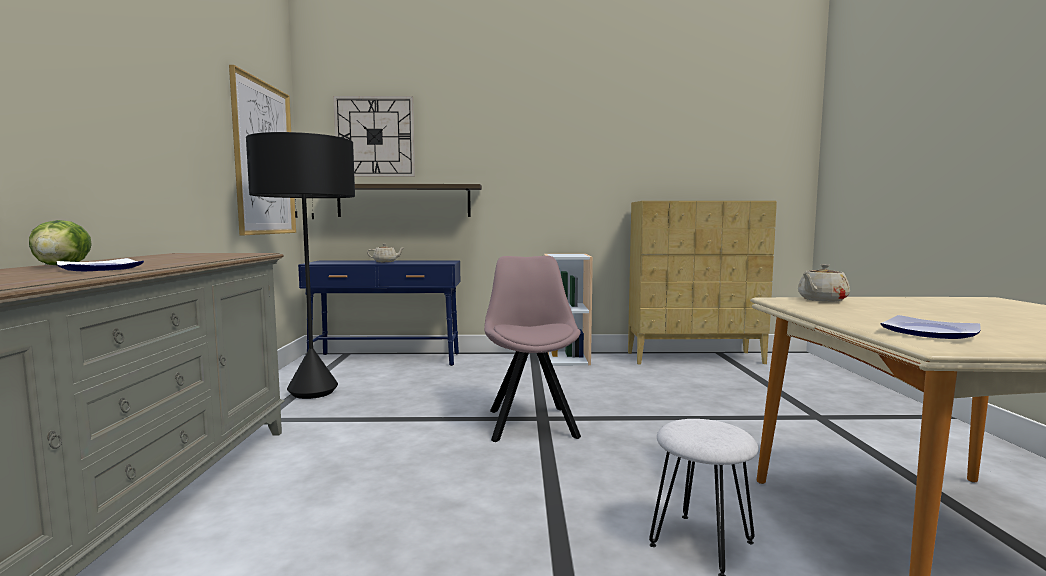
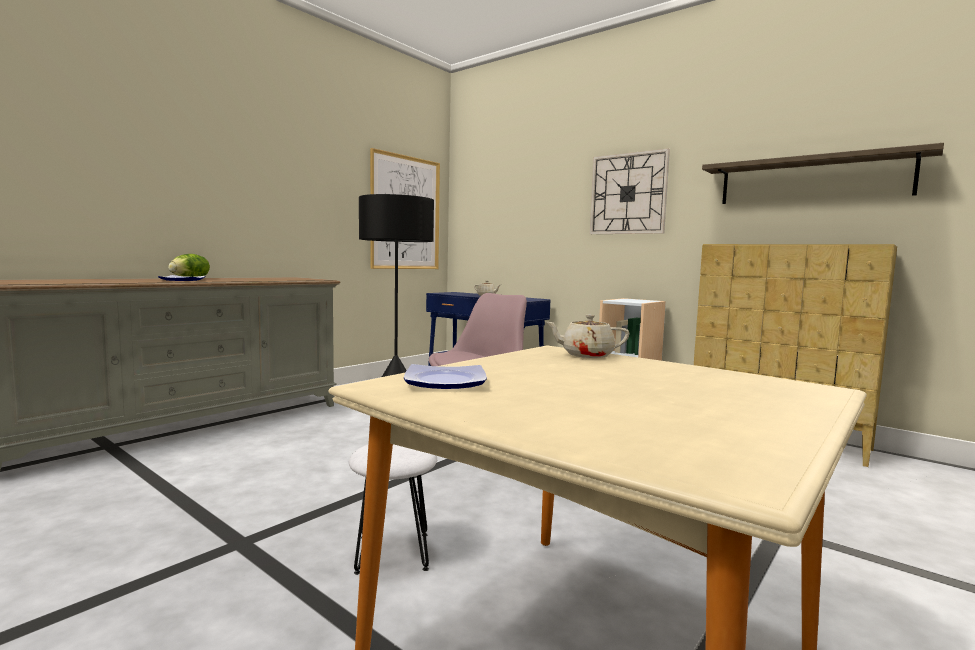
camera: 40 degrees right, 0 degrees up
(375, 137) = (497, 190): wall clock -> wall clock (628, 194)
(404, 201) = (514, 244): shelf -> shelf (812, 180)

